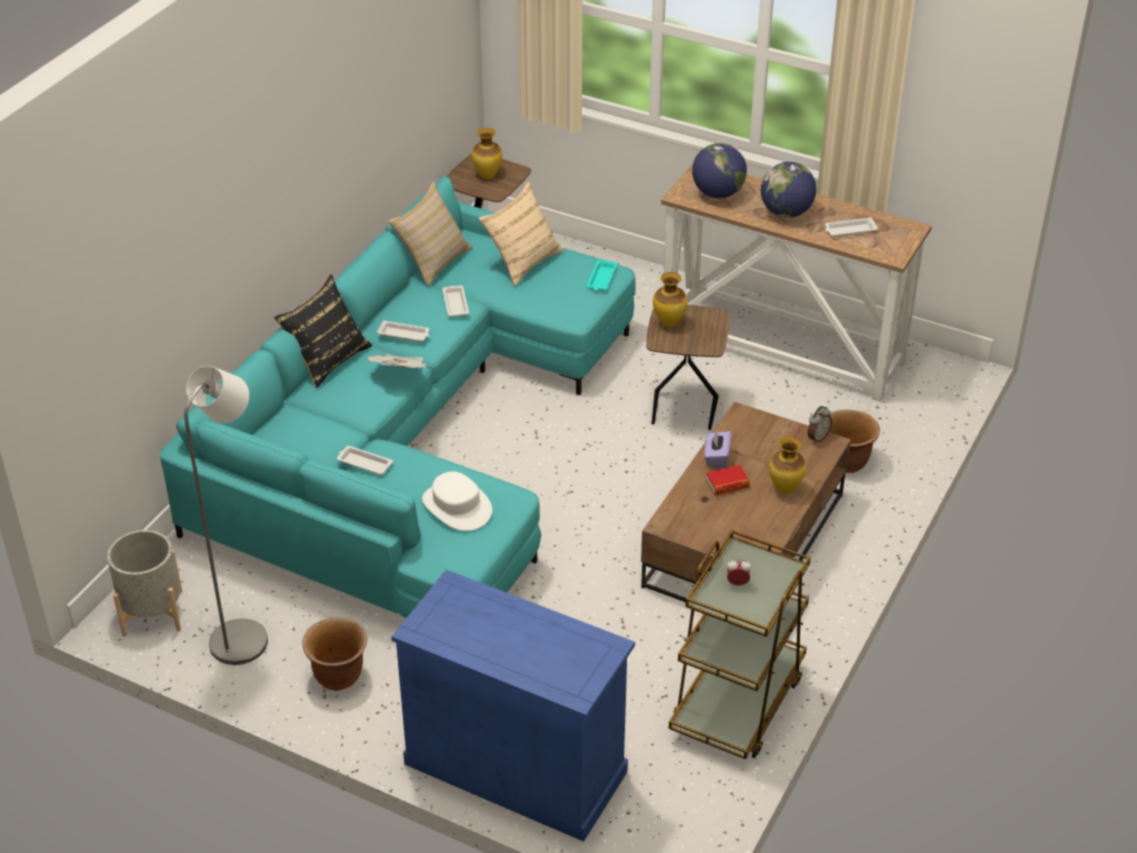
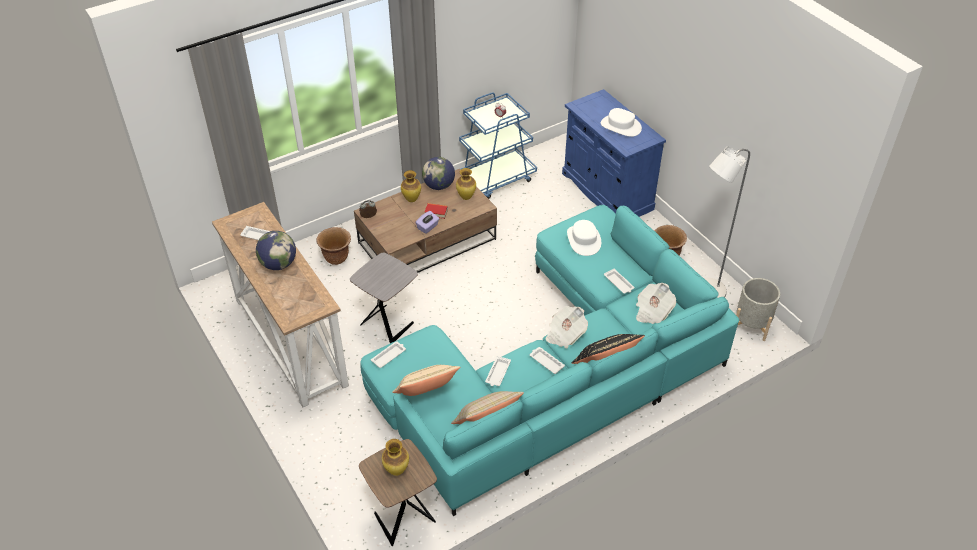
camera: 150 degrees left, 5 degrees up
(294, 441) = (652, 311): none -> newspaper
(493, 631) = (620, 126): none -> white hat
(601, 279) = (389, 356): turquoise tray -> white tray
(669, 323) = (390, 284): vase -> vase (466, 197)
(684, 411) = (388, 323): brown side table -> grey side table
(717, 193) = (301, 297): globe -> globe (439, 186)
(737, 702) = (496, 179): brown cart -> blue cart

